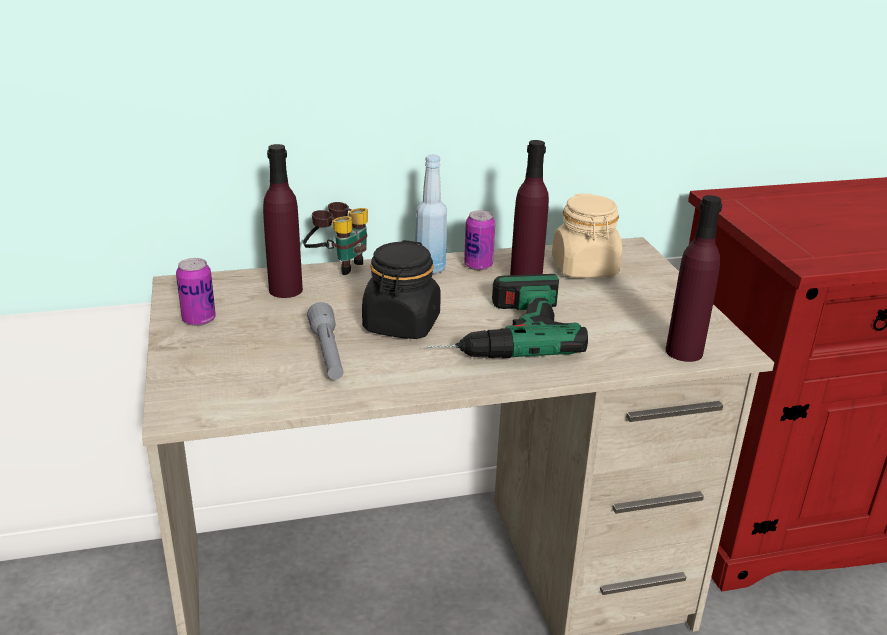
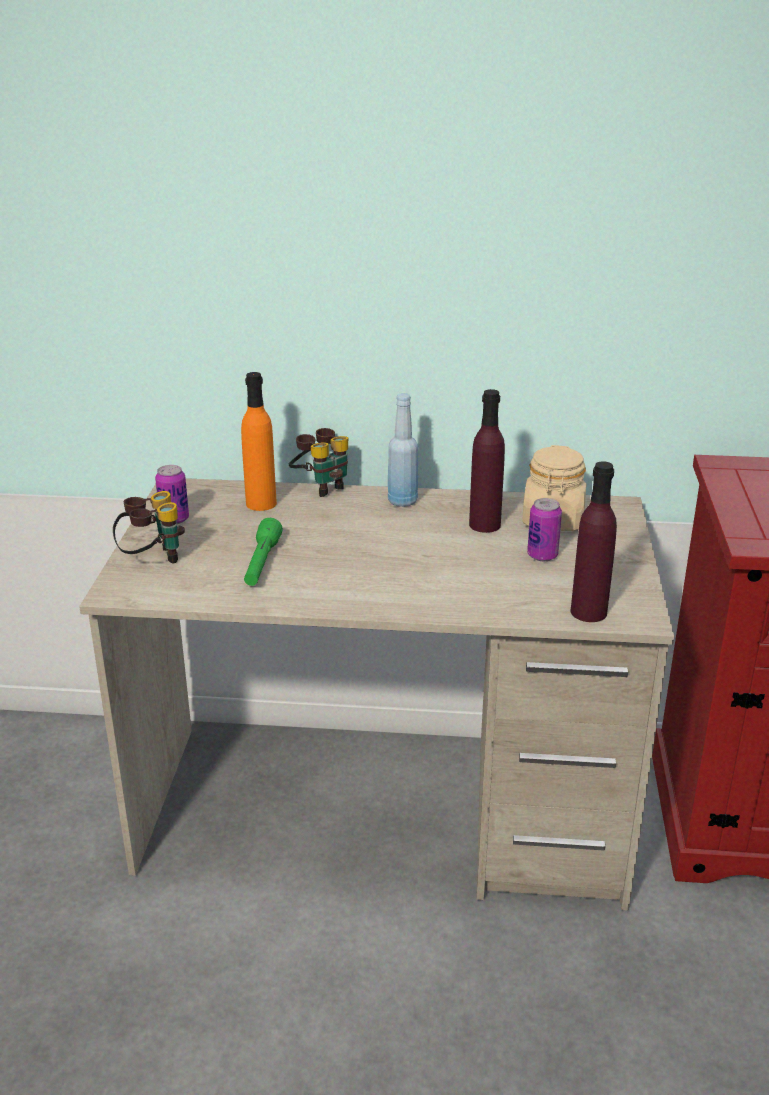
camera: 20 degrees right, 0 degrees up
(200, 367) = (152, 559): none -> binoculars
(285, 290) = (261, 503): purple bottle -> orange bottle
(328, 353) = (261, 563): grey flashlight -> green flashlight
(401, 325) = (341, 548): black jar -> none
(478, 265) = (450, 504): can -> can (542, 555)
(497, 331) = (423, 567): power drill -> none

